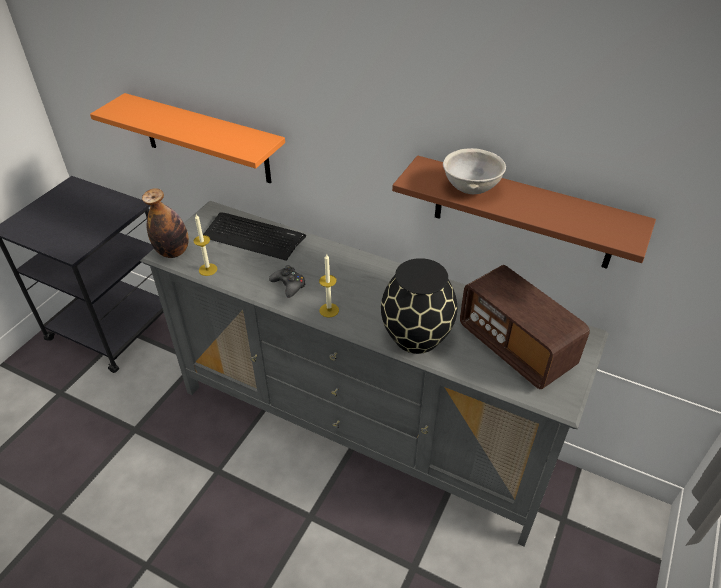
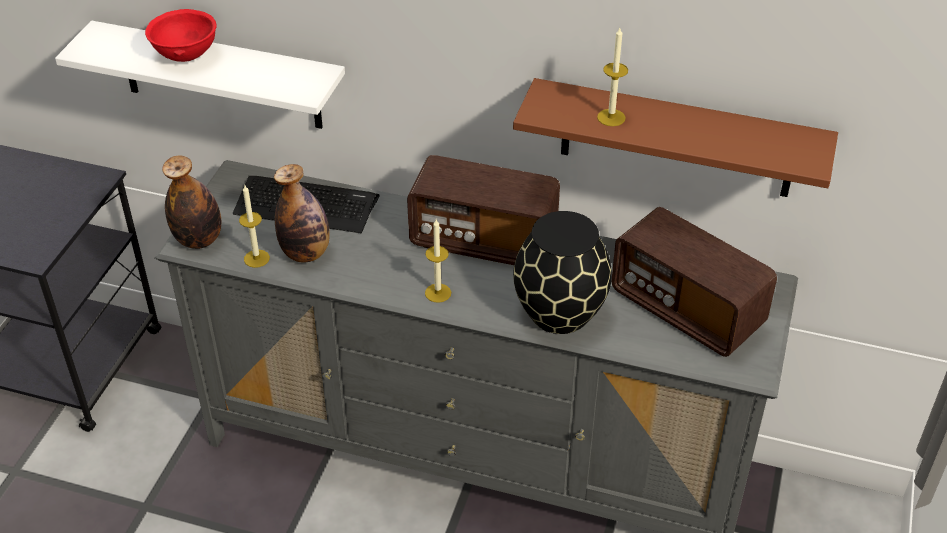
camera: 10 degrees left, 0 degrees up
(176, 120) = (185, 56): none -> red bowl
(205, 139) = (220, 76): orange shelf -> white shelf
(243, 270) = (306, 253): none -> bottle
(289, 285) = (374, 266): black game controller -> none
(372, 276) = (483, 241): none -> radio
(470, 189) = (611, 117): grey bowl -> candle

